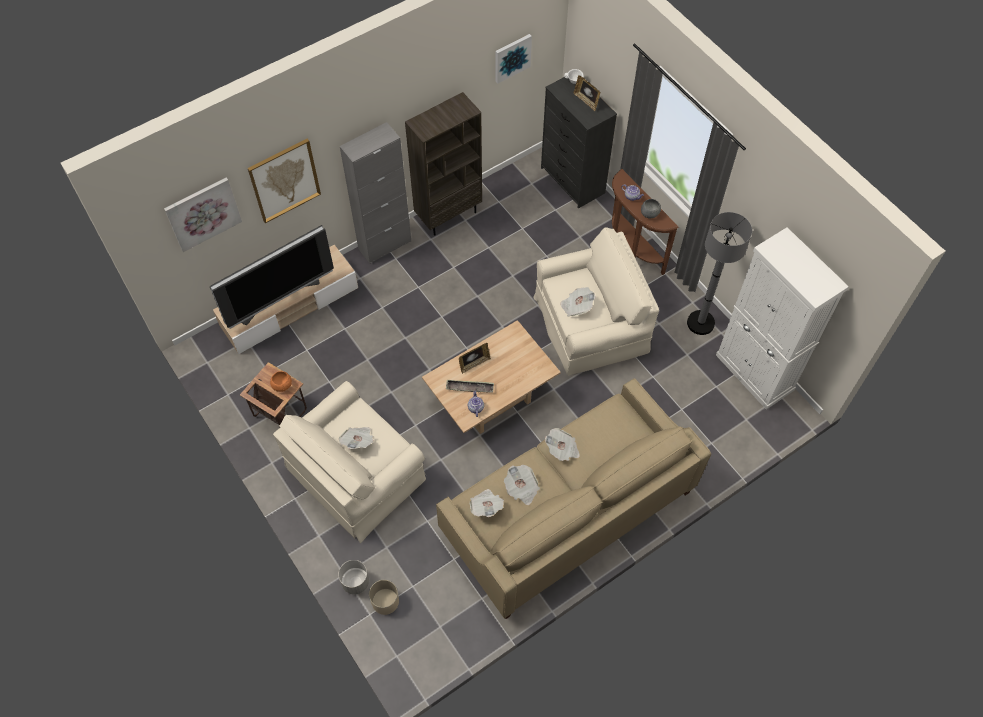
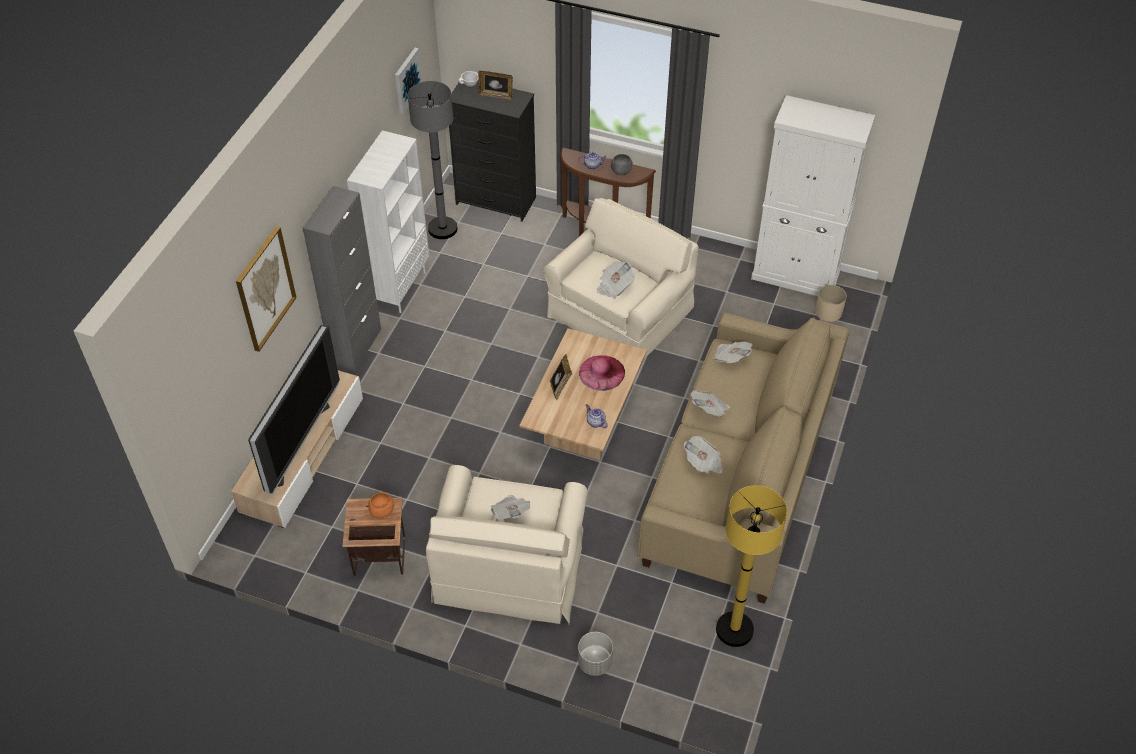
camera: 35 degrees left, 10 degrees down
(203, 213) = (207, 356): picture -> none
(385, 601) = (639, 661): beige planter -> beige planter (828, 312)
(448, 215) = (399, 288): brown bookcase -> white bookcase
(468, 624) = (734, 630): none -> yellow floor lamp
(469, 387) = (574, 409): tray -> none
(486, 506) = (684, 497): newspaper -> newspaper (731, 358)
(512, 370) = (602, 372): none -> pink hat
(700, 323) = (715, 260): grey floor lamp -> grey floor lamp (442, 229)

